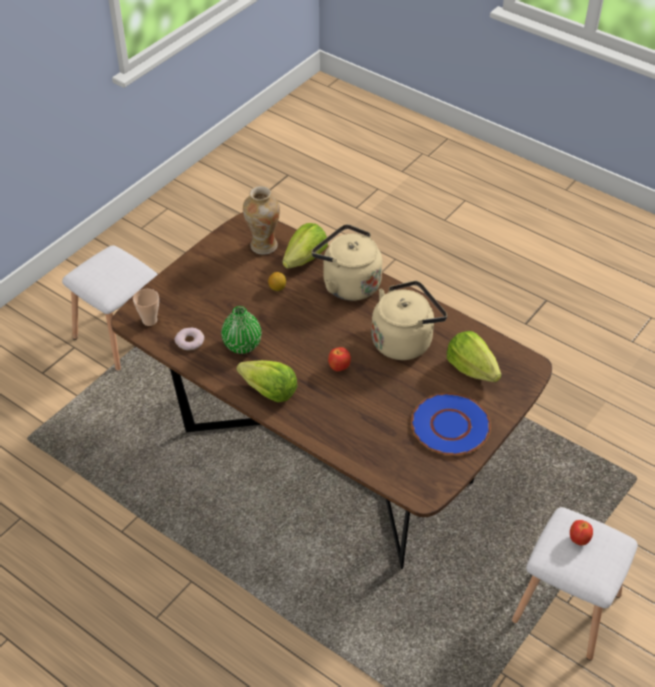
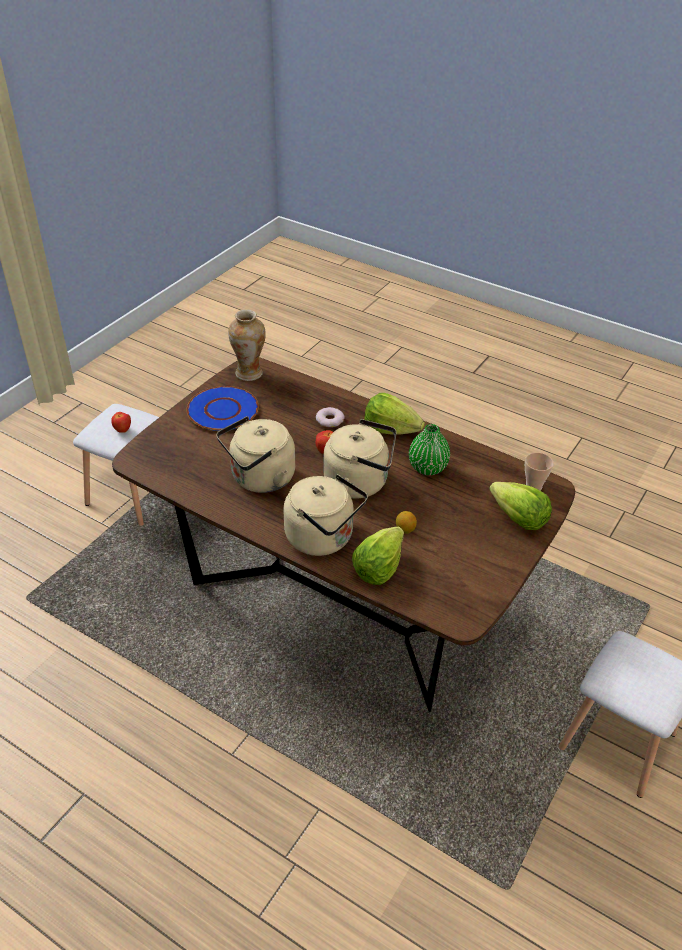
camera: 175 degrees right, 5 degrees down
(189, 341) = (482, 469): donut -> donut (330, 420)
(263, 246) = (435, 584): vase -> vase (249, 373)
(309, 333) = (360, 482): none -> beige kettle
(472, 369) = (194, 455): lettuce -> lettuce (518, 518)

